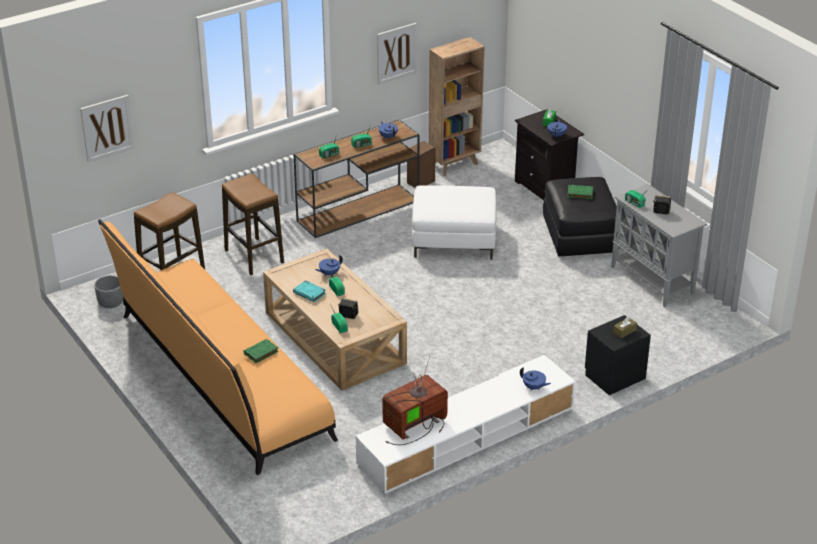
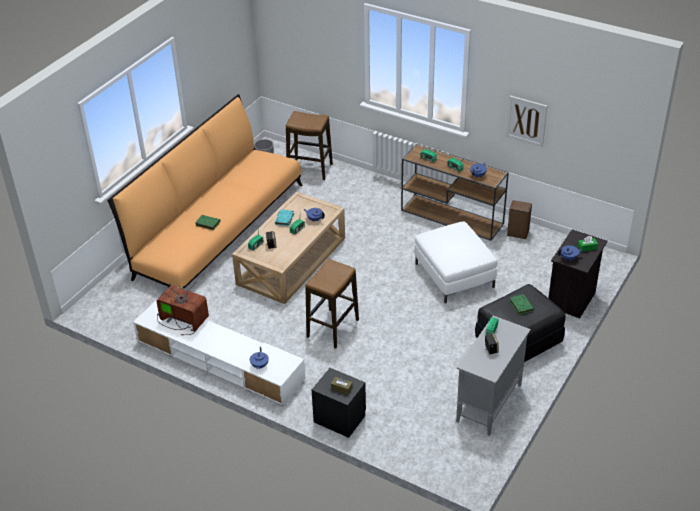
camera: 65 degrees right, 5 degrees up
(107, 128) = (298, 47): picture -> none
(254, 257) = (357, 193): stool -> stool (333, 328)
(455, 164) = (559, 241): brown bookcase -> none

